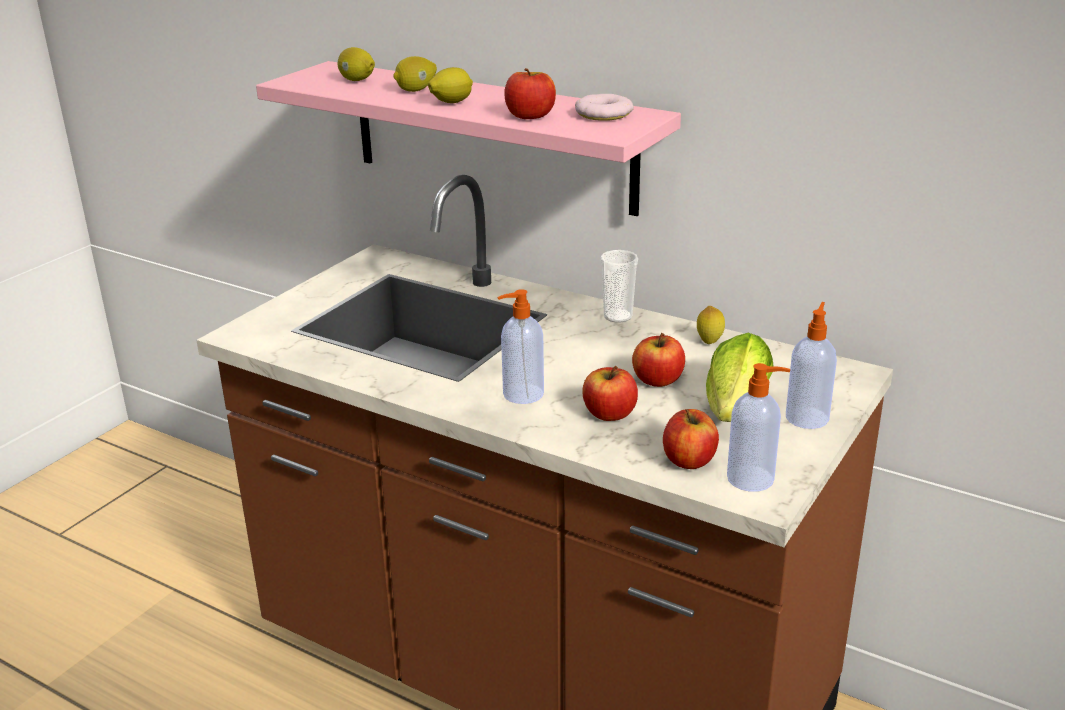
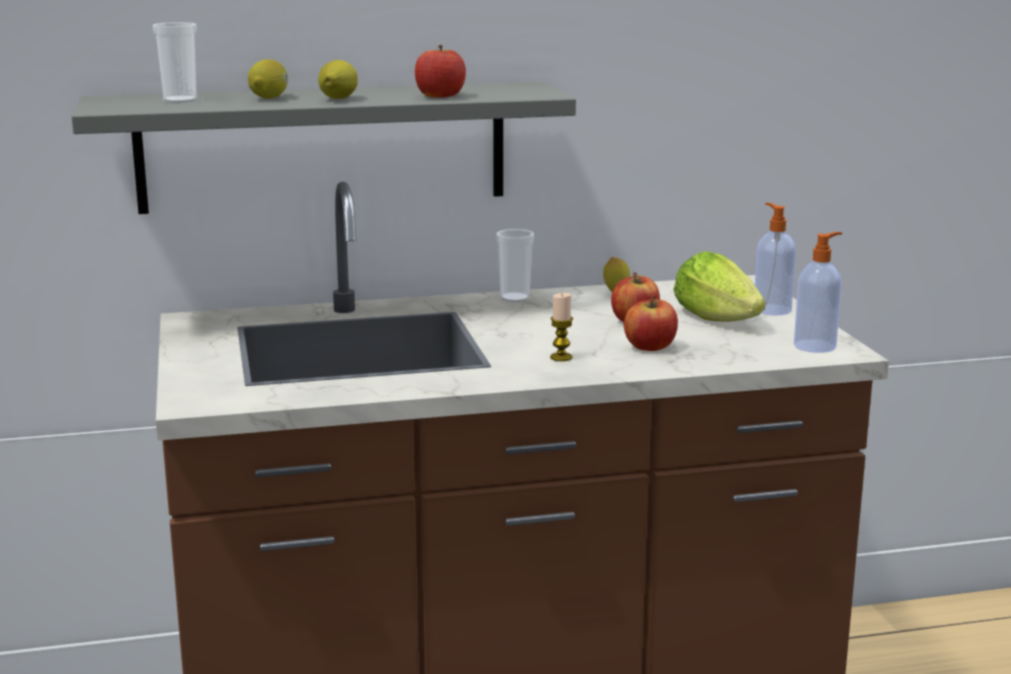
camera: 45 degrees left, 10 degrees down
(357, 80) = (180, 100): lemon -> cup
(491, 136) = (323, 147): pink shelf -> grey shelf
(521, 394) = (561, 357): soap dispenser -> candle
(603, 114) = (493, 88): donut -> none
(689, 460) = (759, 351): apple -> none

